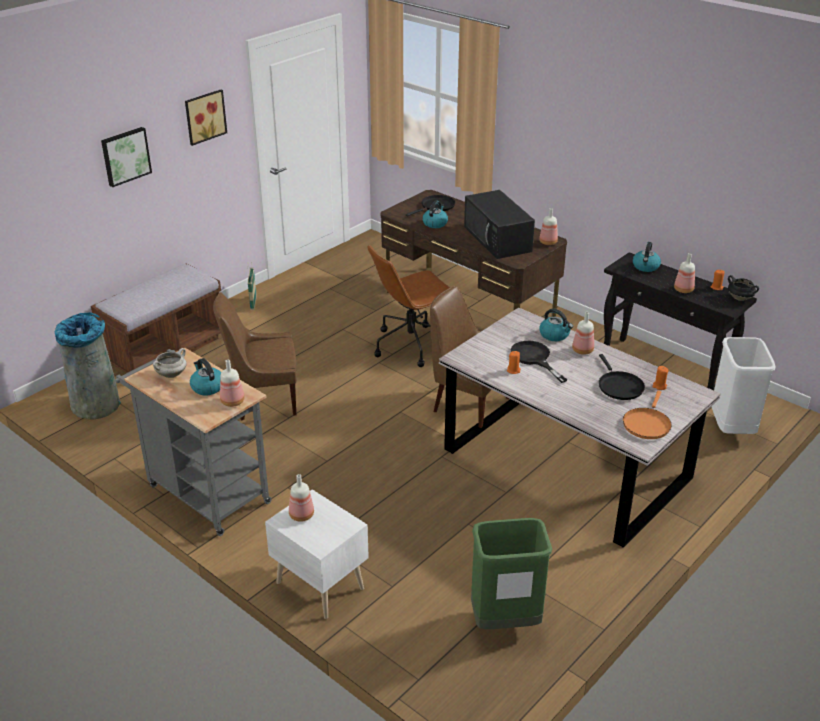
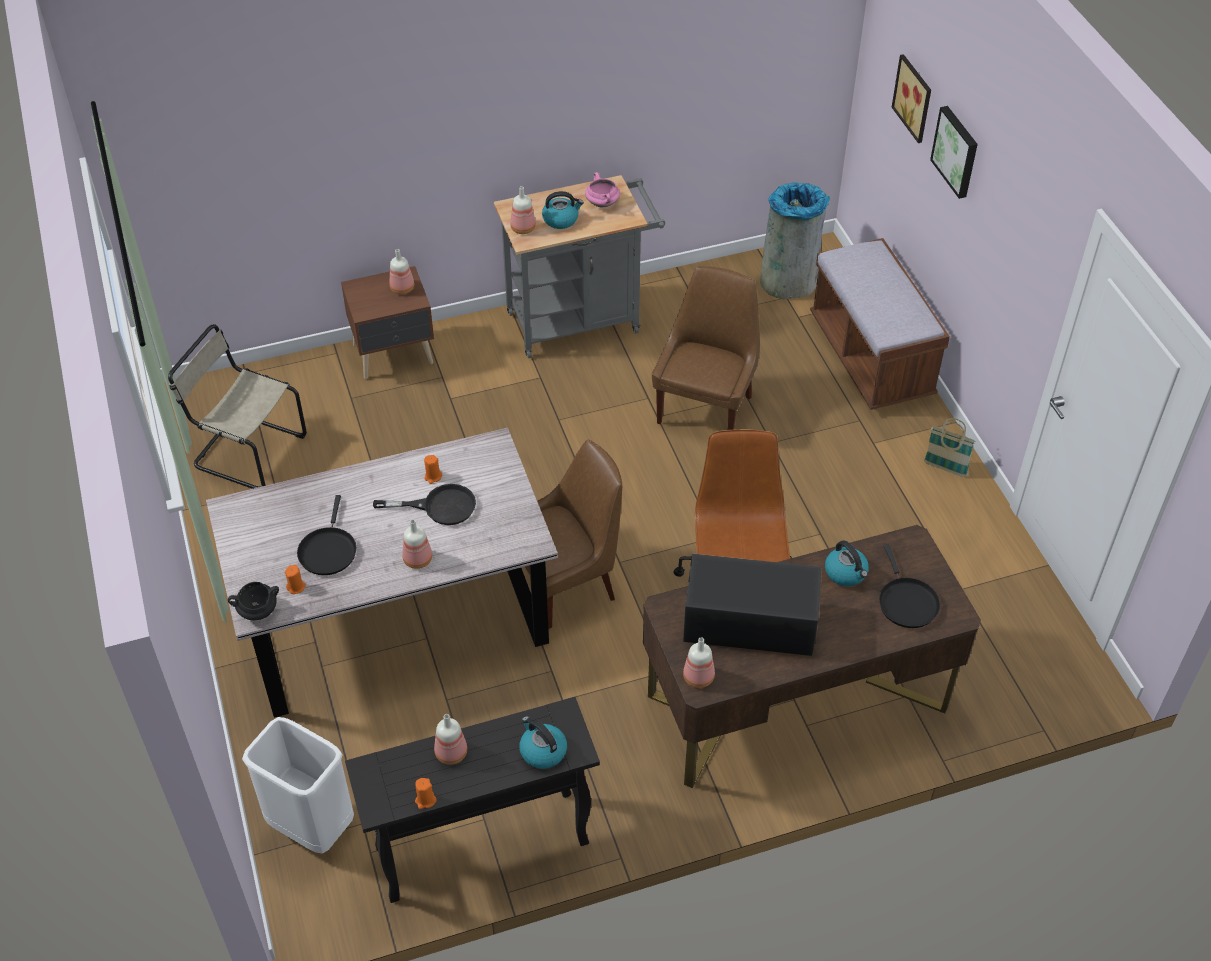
camera: 120 degrees right, 15 degrees up
(171, 374) = (603, 203): white cooking pot -> pink cooking pot
(204, 116) = (1027, 224): picture -> picture (915, 98)
(320, 584) = (394, 355): white nightstand -> brown nightstand
(505, 622) = (246, 451): green trash can -> beige chair
(555, 335) = (469, 552): kettle -> none
(619, 386) = (328, 550): black frying pan -> black frying pan turned 105 degrees counterclockwise
(646, 424) = (251, 533): orange frying pan -> none
(740, 298) = (377, 807): black cooking pot -> black cooking pot (257, 611)

